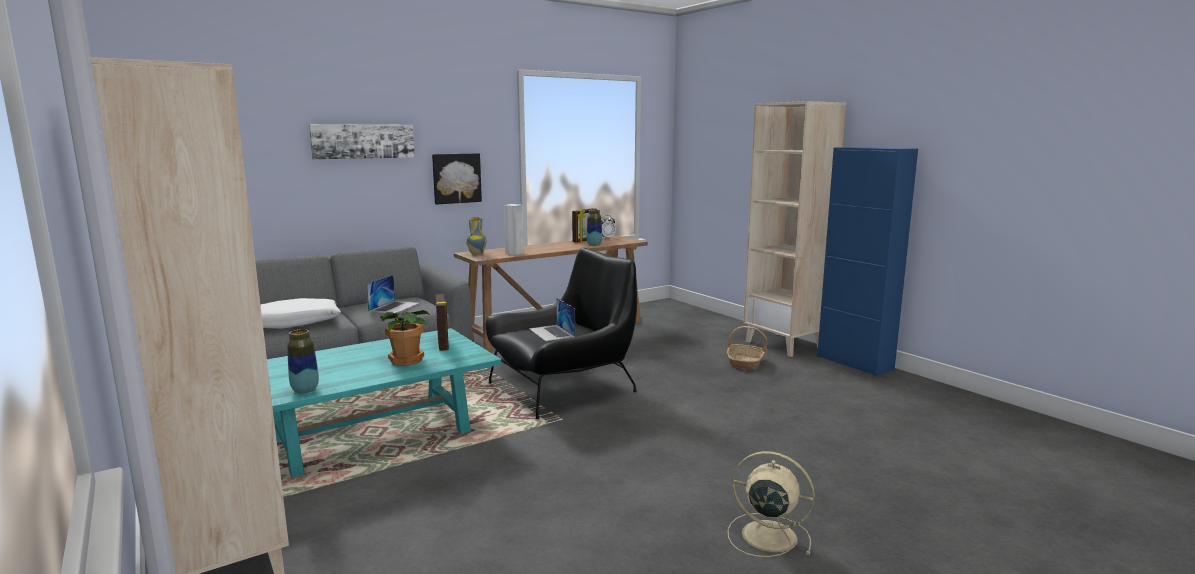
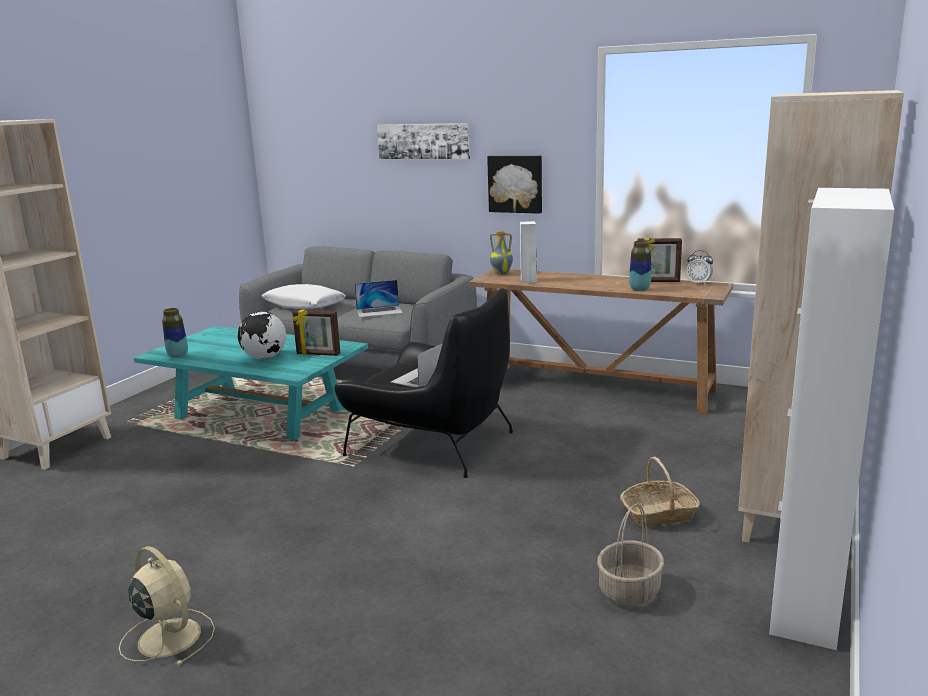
camera: 60 degrees right, 5 degrees up
(406, 360) = (264, 358): potted plant -> globe
(443, 344) = (318, 354): picture frame -> picture frame turned 60 degrees clockwise
(766, 535) = (168, 636): beige fan -> beige fan turned 45 degrees counterclockwise
(818, 389) = (629, 591): none -> basket
(854, 363) = (806, 602): blue cabinet -> white cabinet

